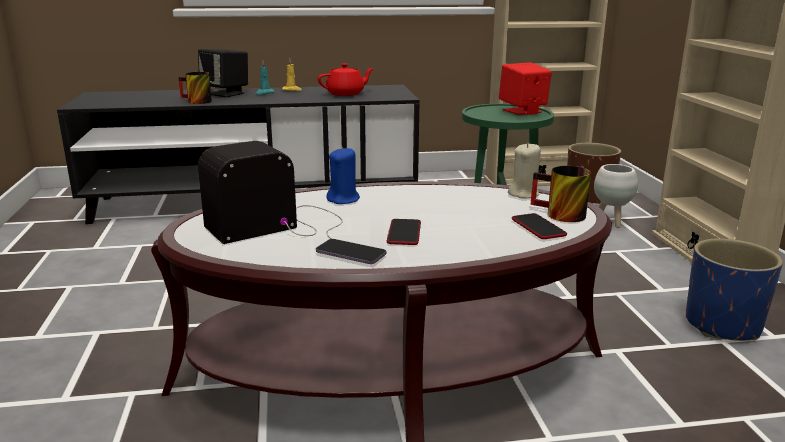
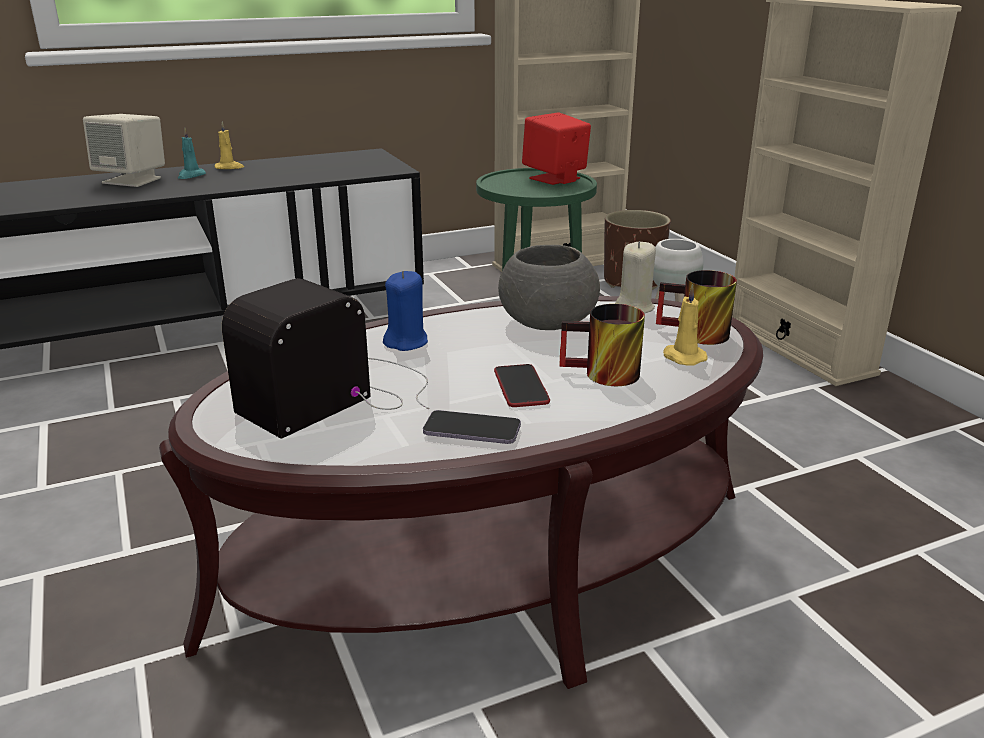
camera: 15 degrees left, 5 degrees up
(195, 101) = (93, 198): mug -> mug (602, 376)
(226, 93) = (133, 180): black speaker -> beige speaker
(346, 94) = (312, 169): red teapot -> none
(450, 197) = (546, 323): none -> grey bowl
(538, 227) = (682, 357): phone -> yellow candle
(723, 325) = (849, 435): blue planter -> none

